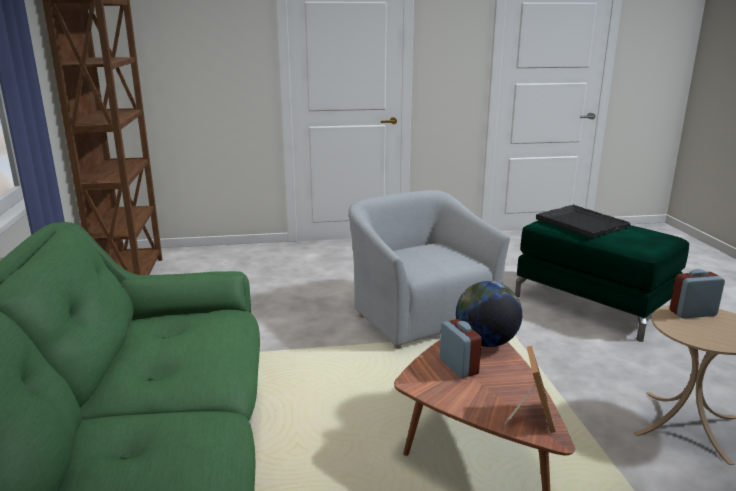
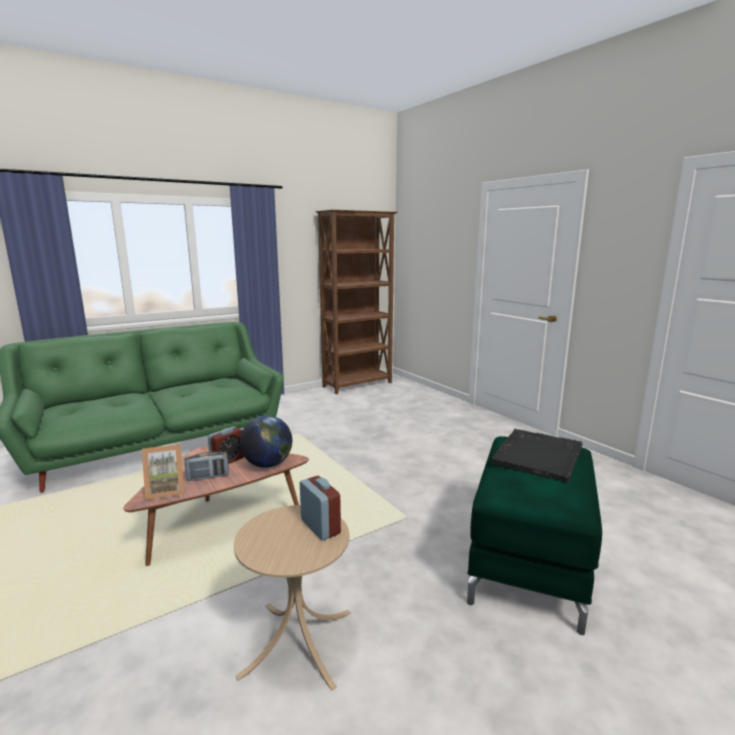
camera: 65 degrees right, 5 degrees down
(420, 315) = (399, 471): grey armchair -> none
(502, 384) = (208, 477): none -> radio

